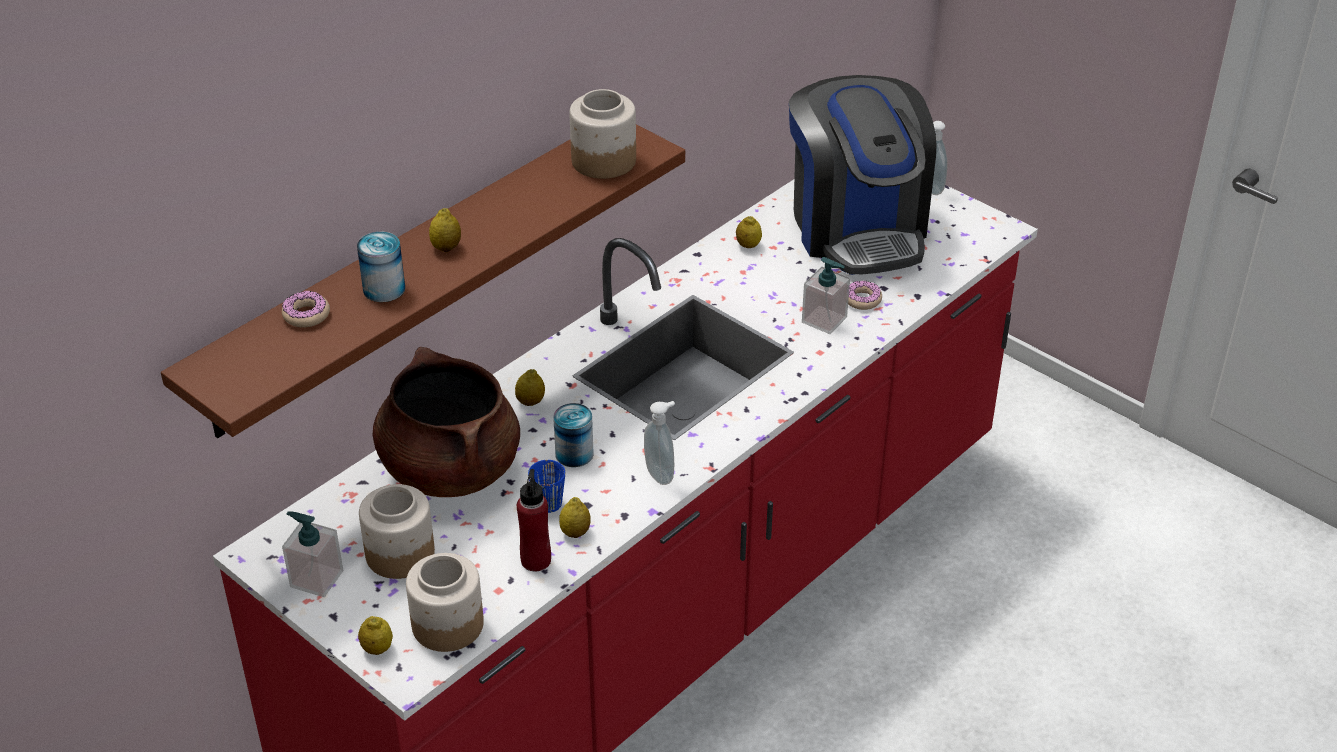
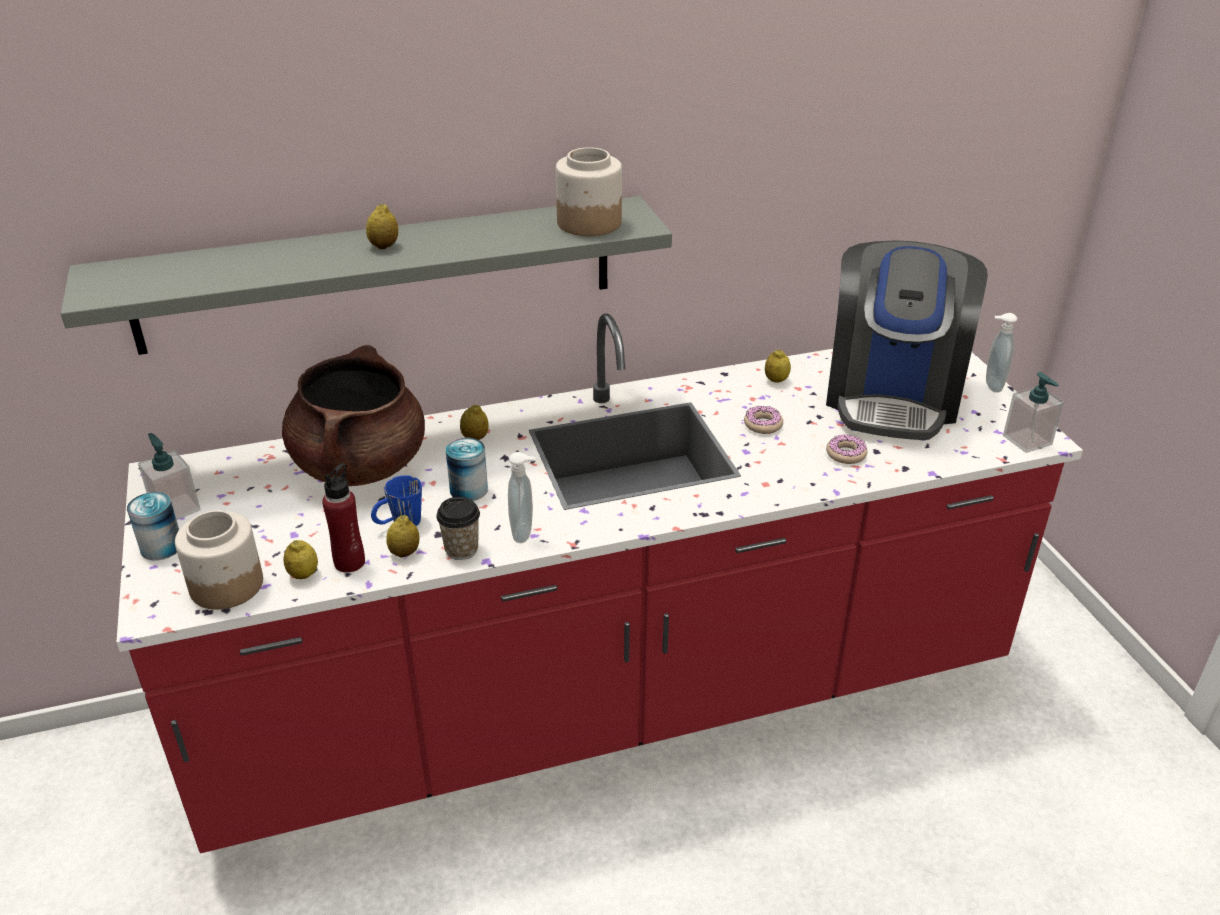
camera: 30 degrees right, 5 degrees down
(306, 315) = (219, 260): donut -> donut (763, 425)
(377, 648) = (156, 581): lemon -> lemon (303, 574)
(384, 289) = (298, 259): can -> can (161, 547)
(399, 554) = (253, 514): jar -> none
(413, 273) = (378, 274): brown shelf -> grey shelf
(622, 510) = (461, 549): none -> cup
(824, 320) = (794, 459): soap dispenser -> soap dispenser (1027, 440)

